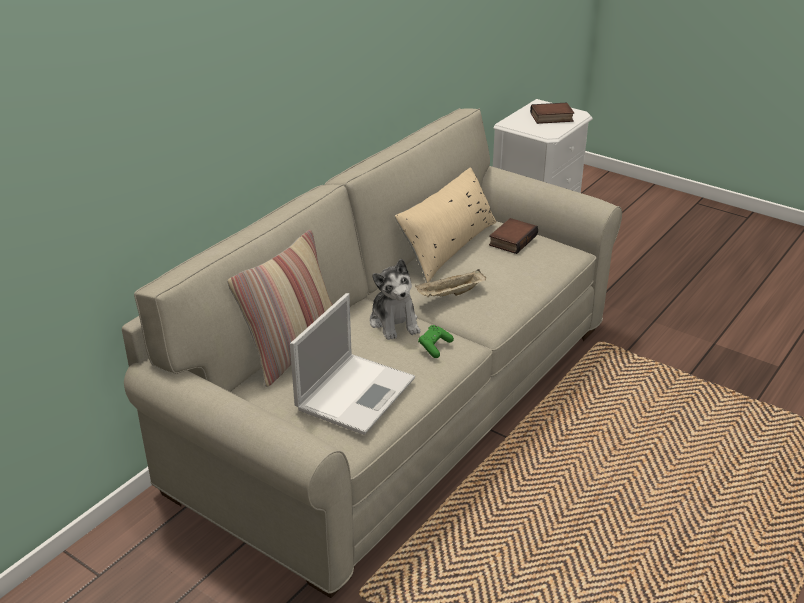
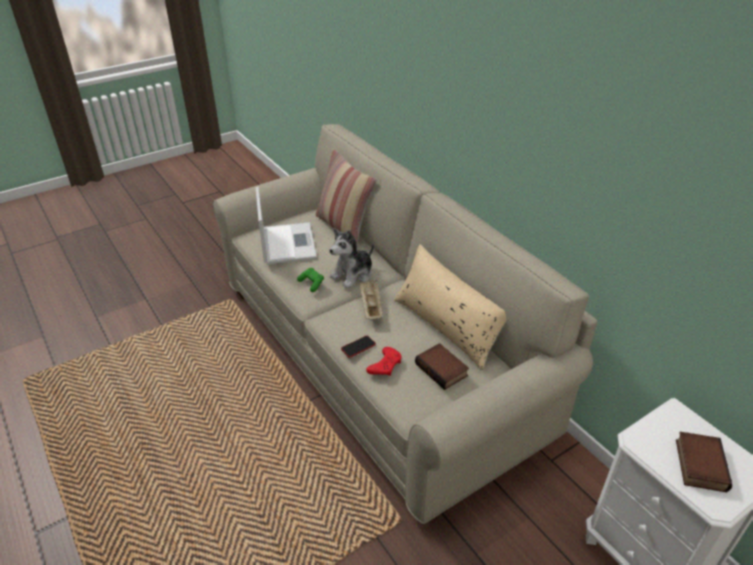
camera: 110 degrees right, 5 degrees up
(356, 392) = (287, 243): laptop -> laptop turned 150 degrees counterclockwise
(394, 322) = (353, 274): plush toy -> plush toy turned 45 degrees counterclockwise
(519, 289) = (358, 347): none -> phone
(531, 269) = (385, 365): none -> red game controller

